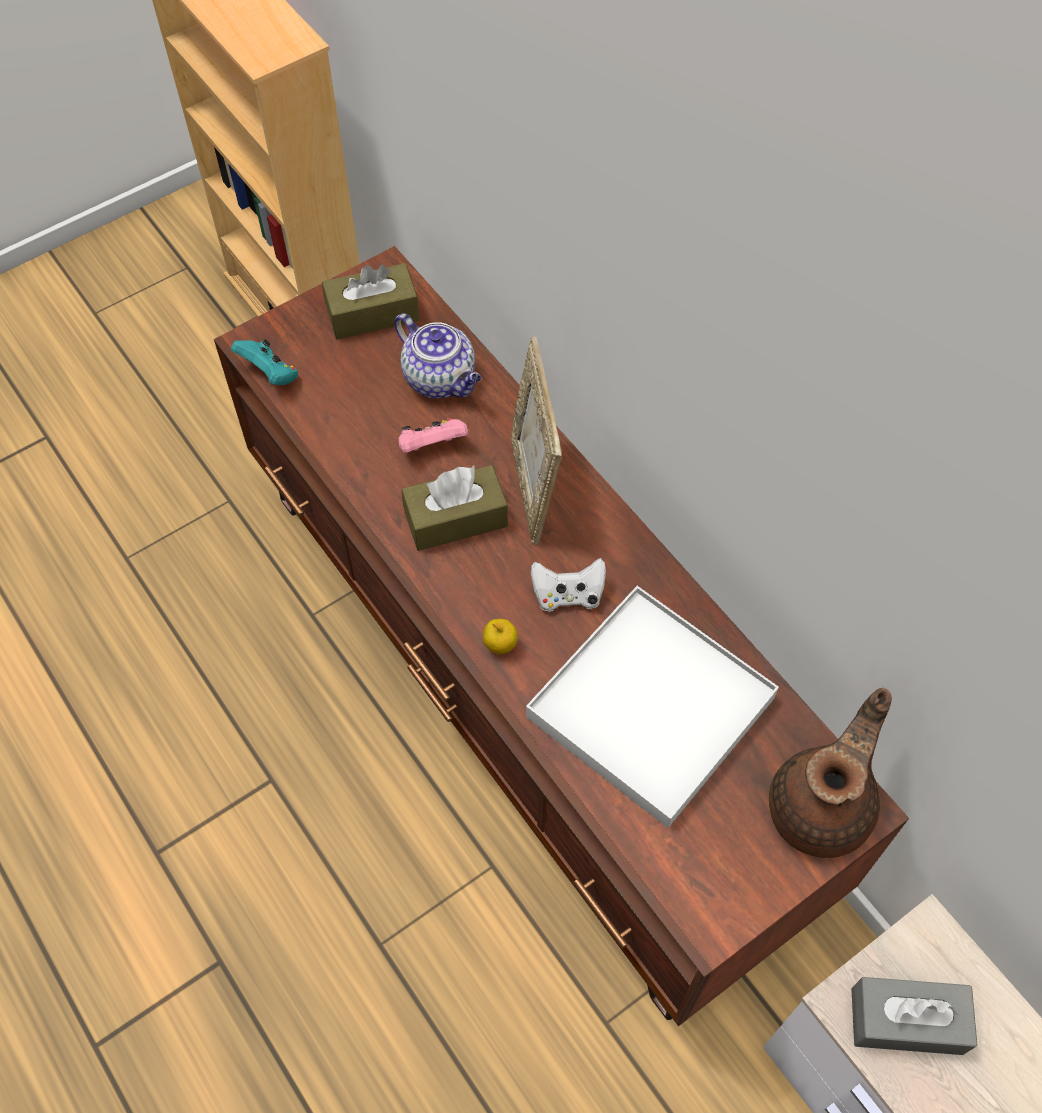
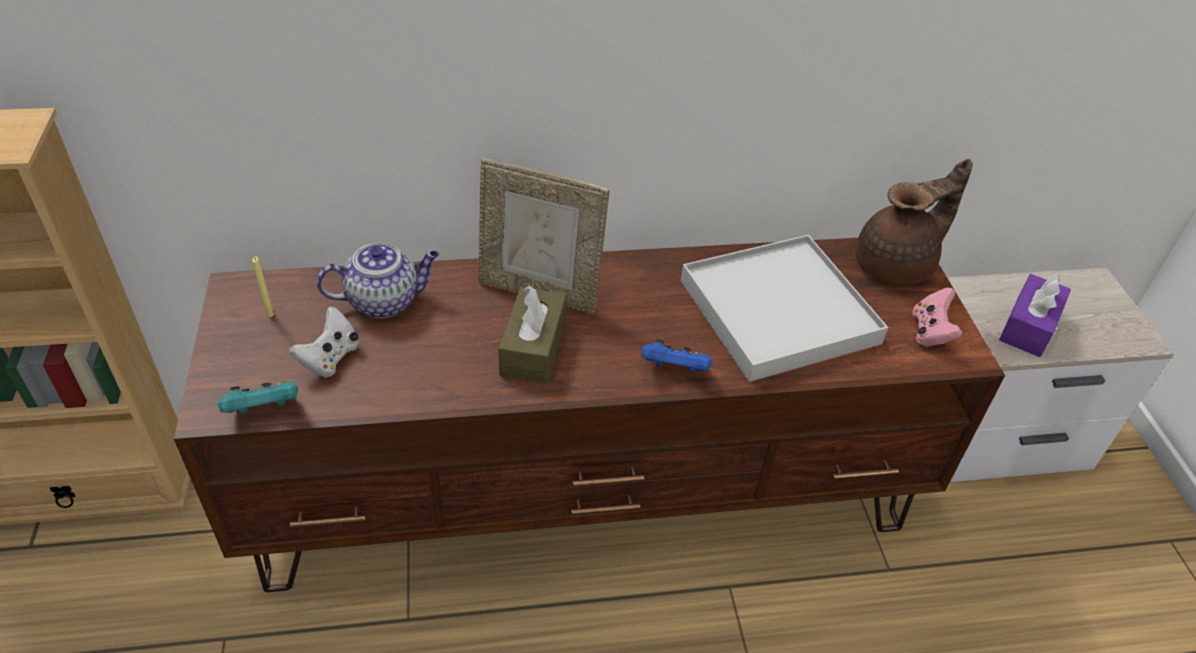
camera: 65 degrees left, 15 degrees down
(372, 313) = (270, 314): brown tissue box -> yellow candle
(432, 446) = (448, 333): pink game controller -> pink game controller (930, 332)
(500, 646) = (674, 371): apple -> blue game controller
(568, 595) = (653, 314): white game controller -> white game controller (330, 358)
(823, 806) = (897, 265): brown teapot -> brown teapot turned 90 degrees clockwise
(906, 1020) = (1028, 326): grey tissue box -> purple tissue box

